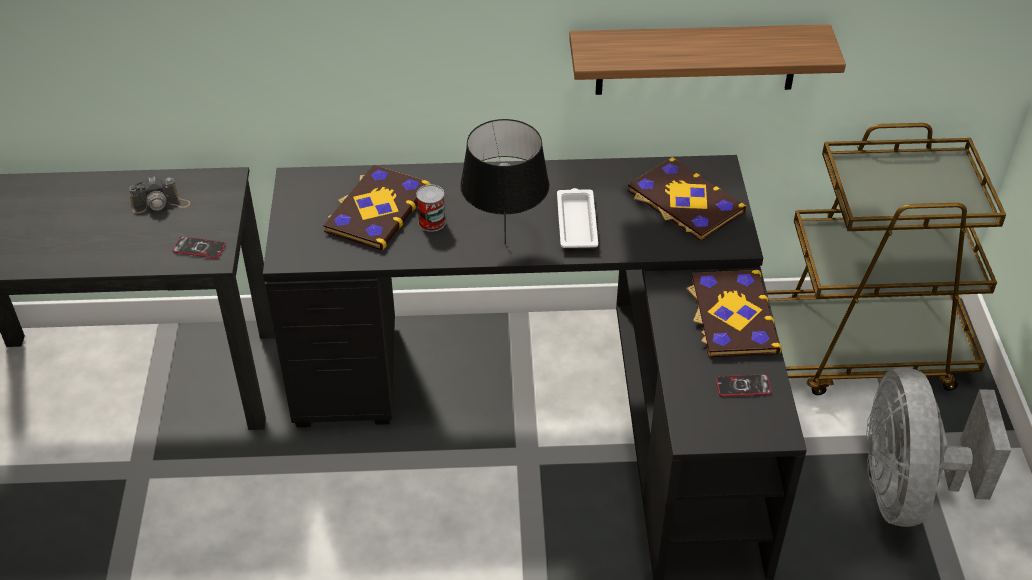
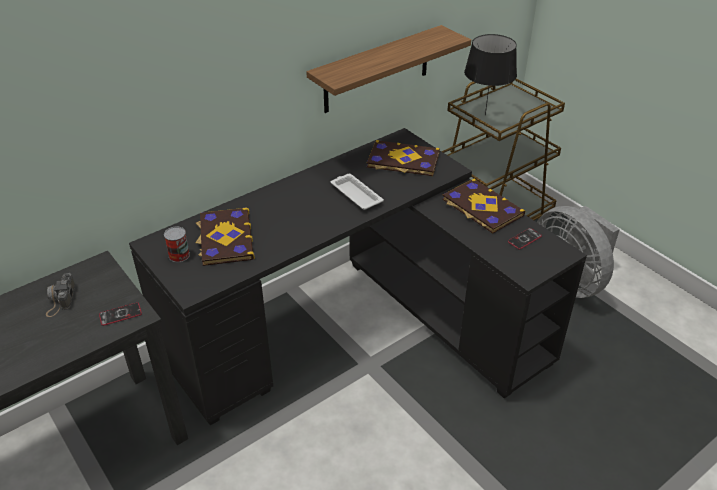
camera: 35 degrees left, 5 degrees down
(160, 203) = (61, 299): camera -> camera turned 135 degrees clockwise
(432, 222) = (268, 230): can -> can (179, 255)
(504, 243) = (325, 223): black table lamp -> black table lamp (484, 115)

